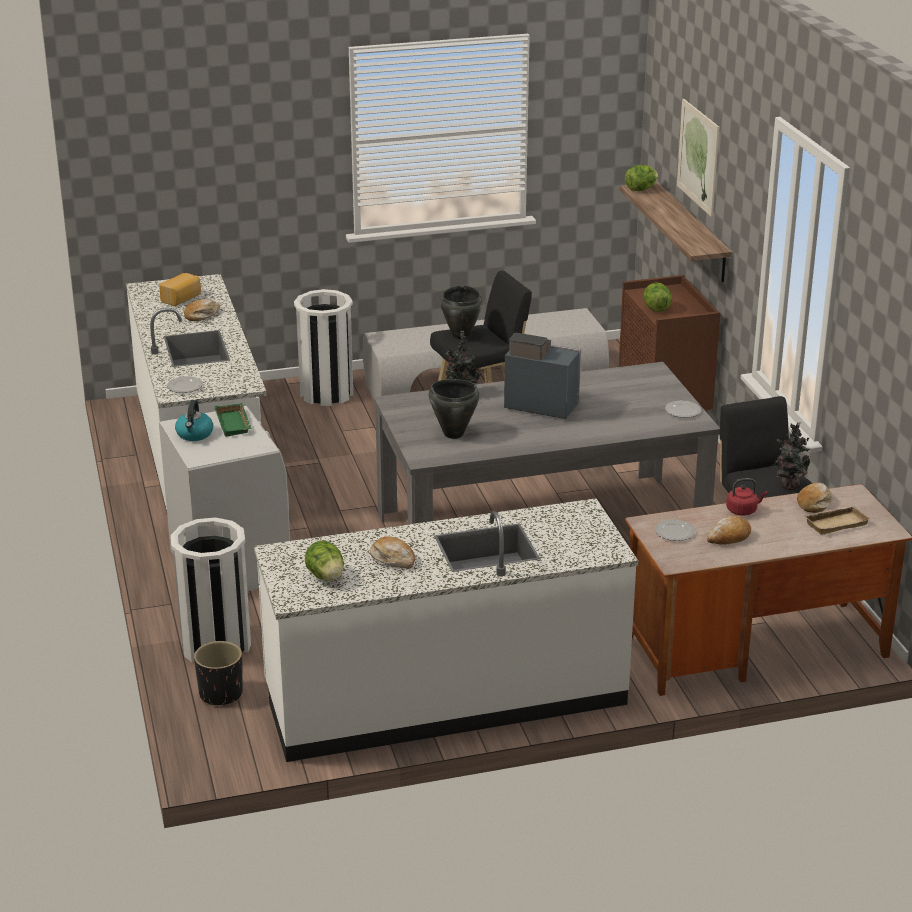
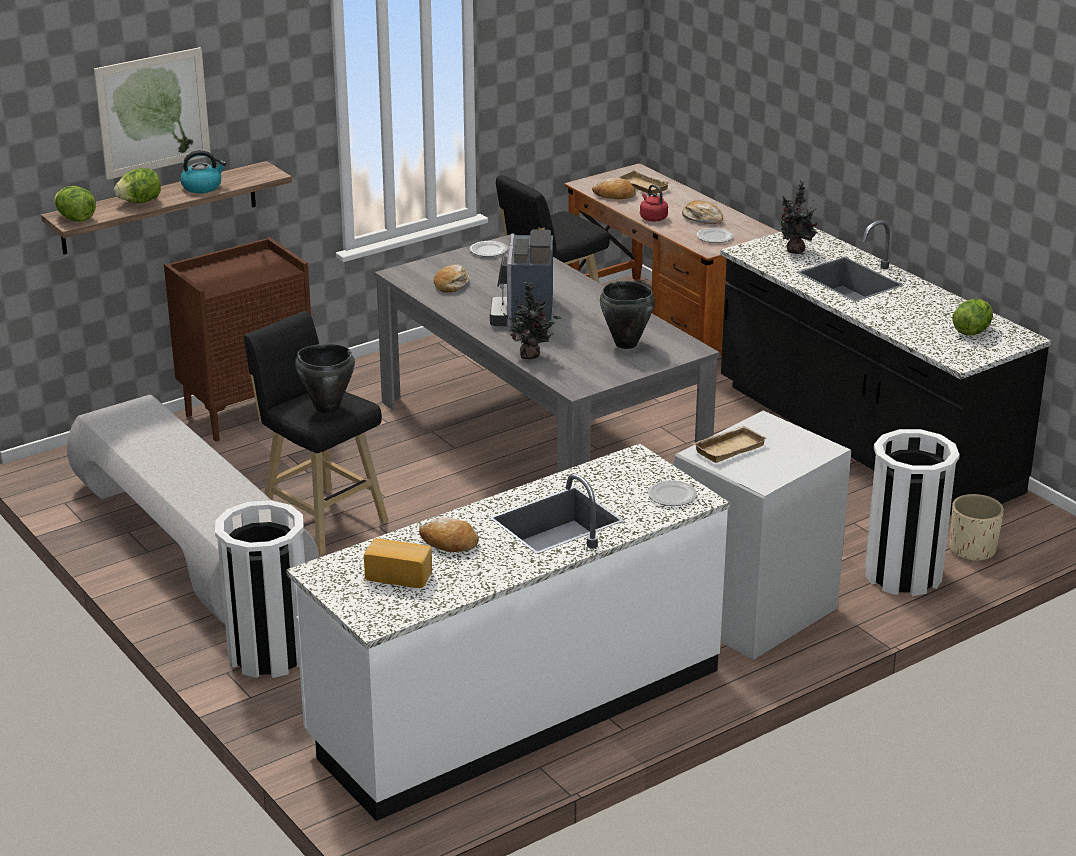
camera: 110 degrees left, 0 degrees up
(194, 434) = (775, 464): kettle -> kettle (202, 187)
(221, 694) = (972, 550): black planter -> beige planter
(235, 424) = (728, 448): green tray -> beige tray
(393, 559) = (911, 310): bread -> bread (452, 284)
(445, 697) = (864, 440): white counter -> black counter
(656, 308) = (254, 277): lettuce -> lettuce (140, 201)
(788, 485) = (570, 219): potted plant -> potted plant (795, 251)

